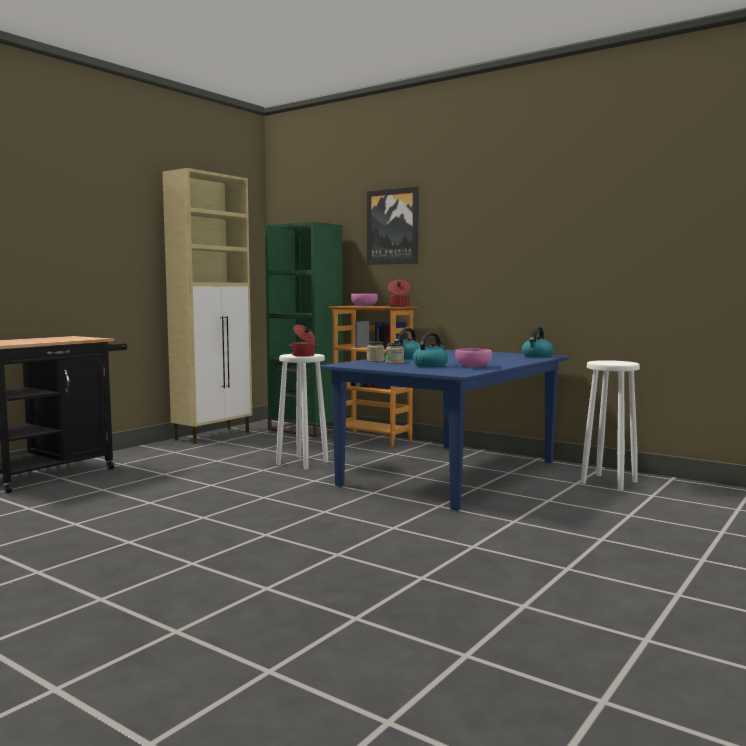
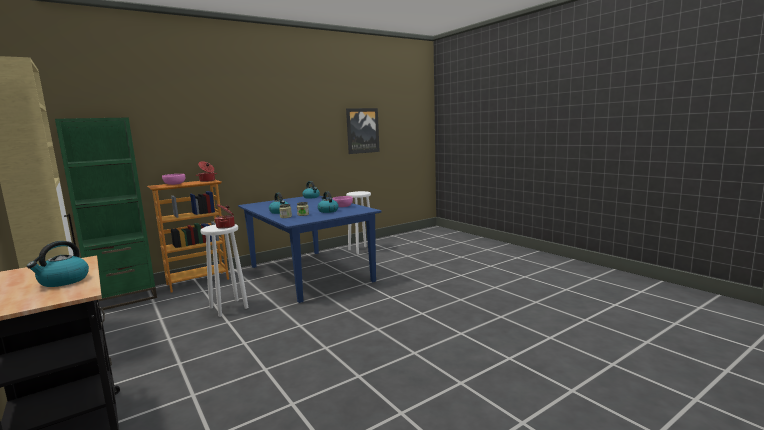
camera: 70 degrees left, 5 degrees up
(36, 341) = (63, 281): none -> kettle
(393, 227) = (179, 121): picture -> picture (362, 130)

